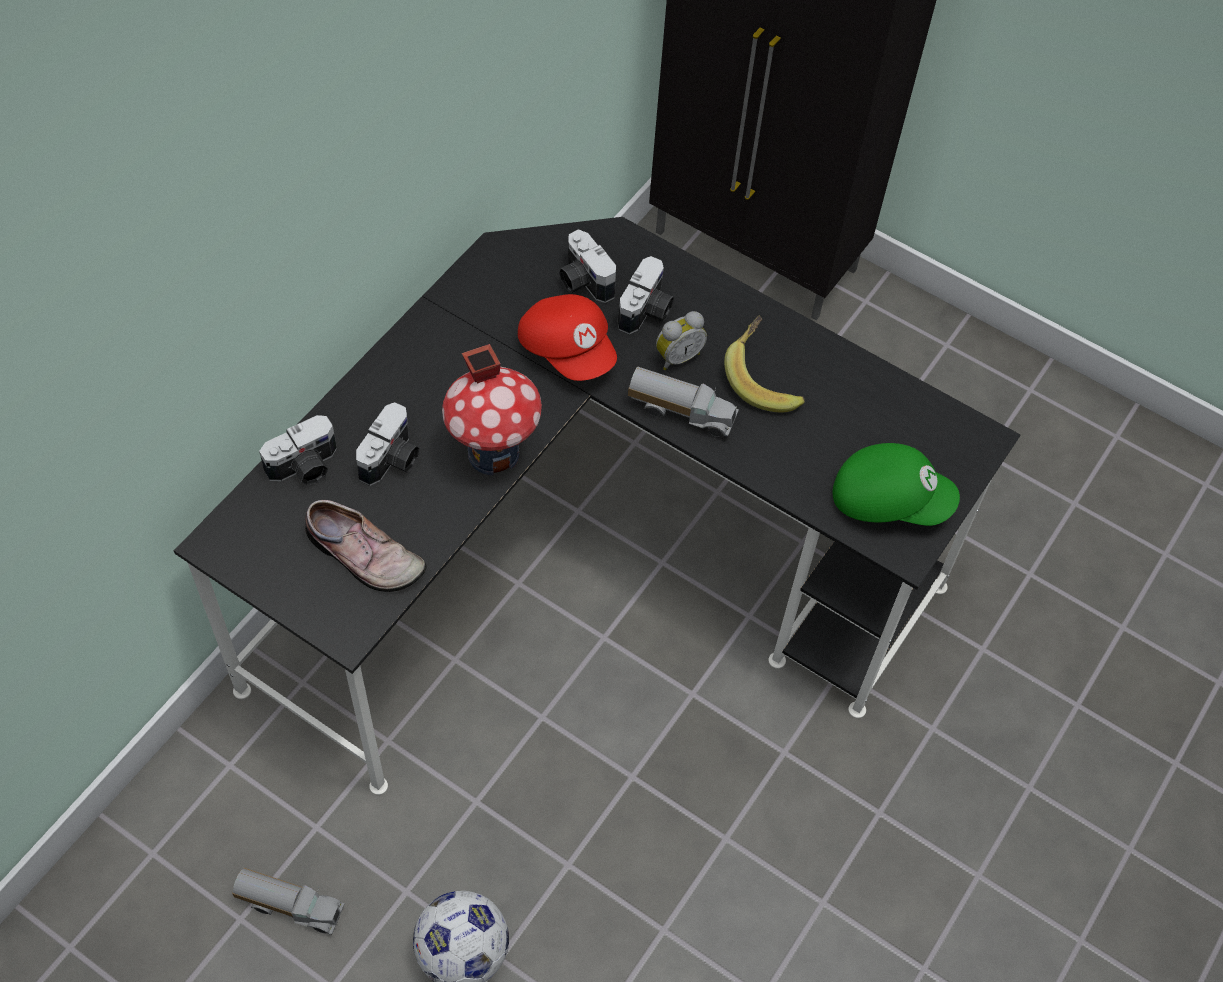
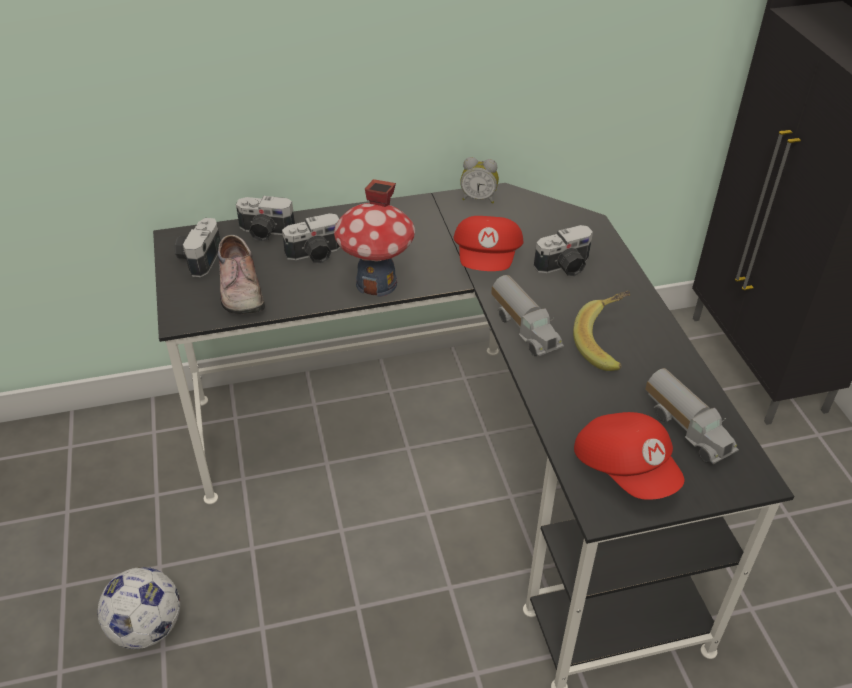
camera: 45 degrees right, 15 degrees down
(291, 905) = (97, 524): toy truck -> toy truck (687, 429)
(583, 281) = (539, 232): camera -> camera (198, 258)
(677, 356) = (557, 299): alarm clock -> alarm clock (478, 198)
(889, 499) = (626, 469): green cap -> red cap

